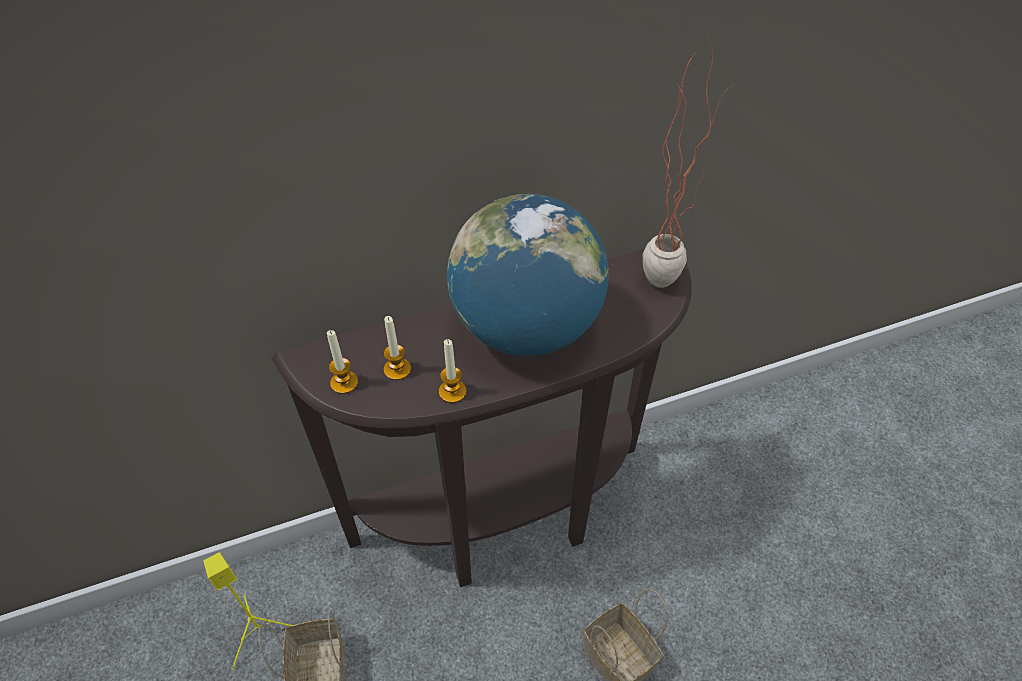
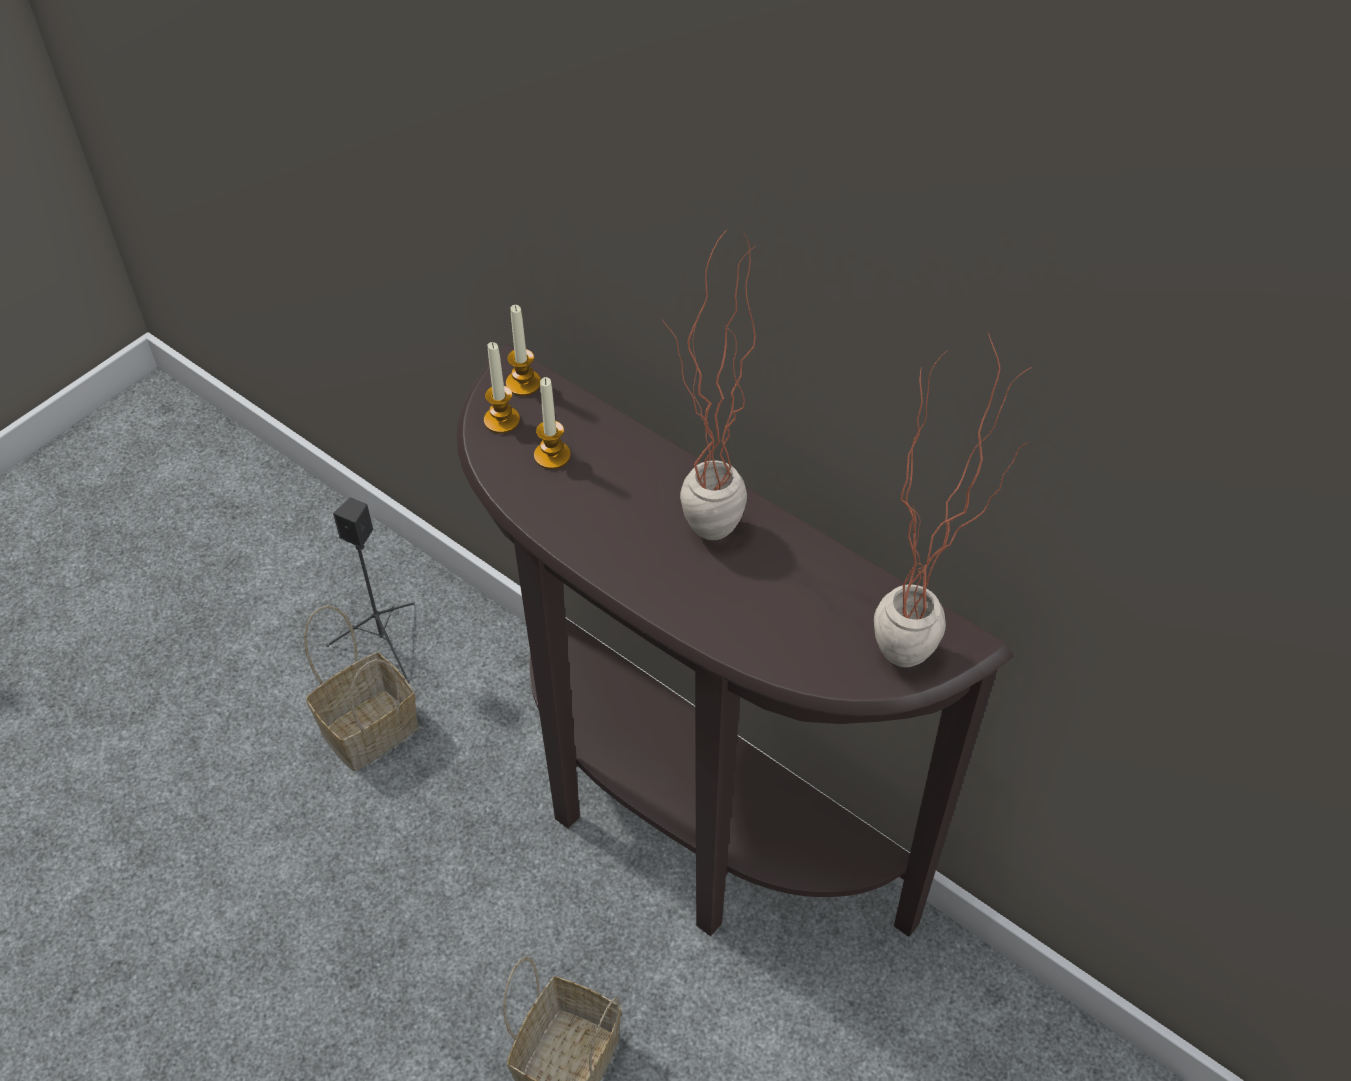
camera: 60 degrees right, 0 degrees up
(261, 629) = (384, 644): yellow speaker -> black speaker
(452, 392) = (554, 521): candle -> candle (523, 383)
(526, 327) = (705, 545): globe -> potted plant

